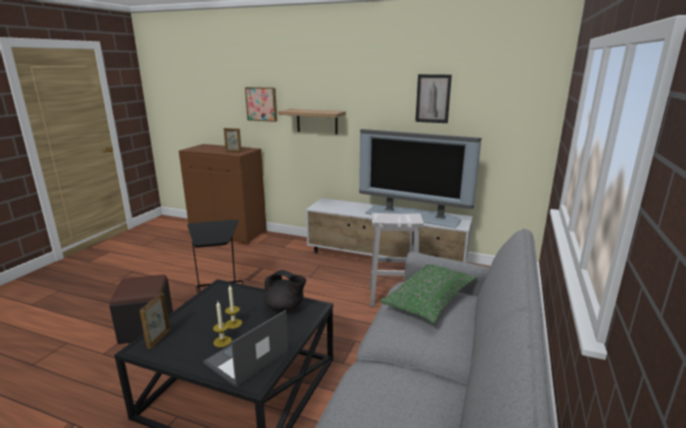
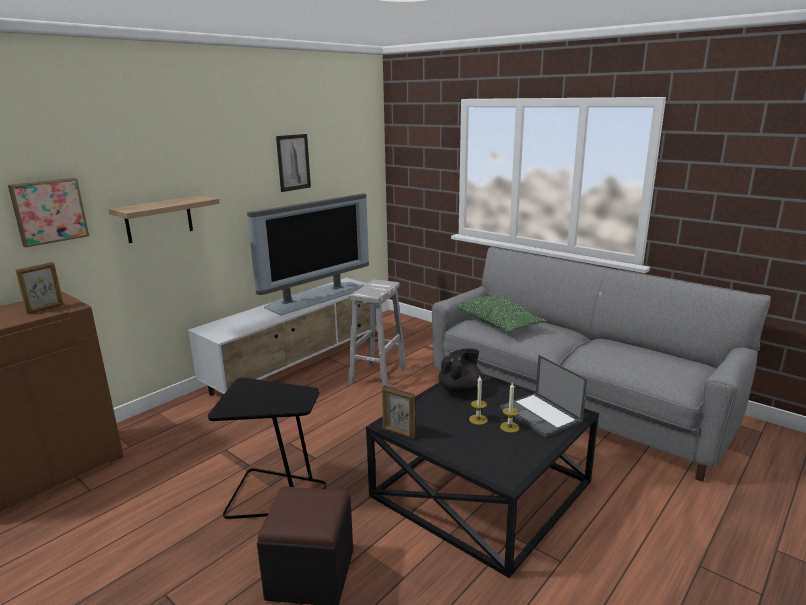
camera: 70 degrees left, 0 degrees up
(158, 338) = (490, 467): picture frame -> picture frame (398, 433)

